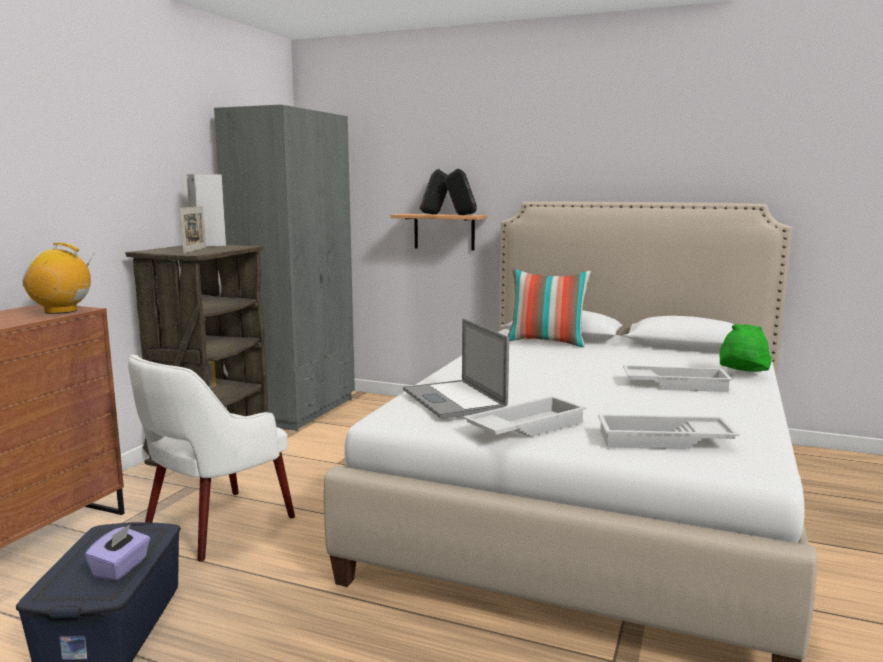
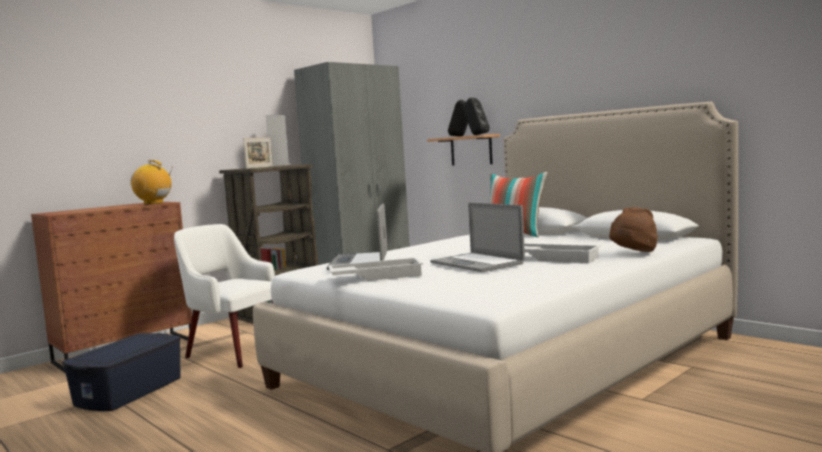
camera: 25 degrees right, 5 degrees down
(121, 568) = (126, 351): purple tissue box -> none
(216, 525) = (235, 352): white armchair -> white armchair turned 60 degrees clockwise
(607, 397) = (476, 263): none -> laptop
(663, 441) = (455, 286): white tray -> none
(742, 375) = (633, 254): green hat -> brown hat

